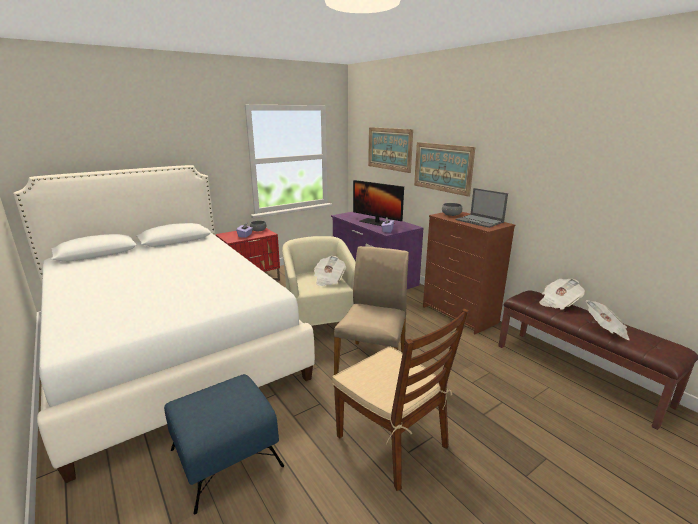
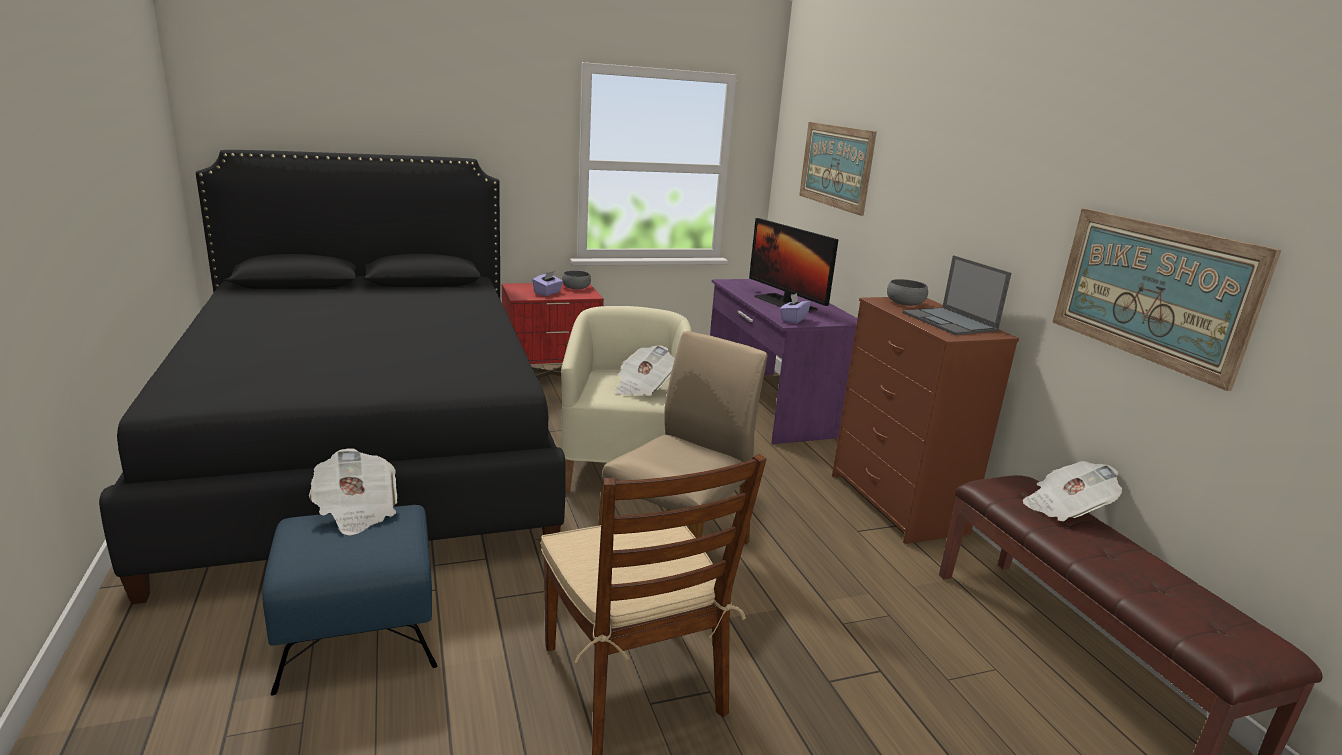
camera: 15 degrees right, 0 degrees up
(169, 345) = (368, 450): white bed -> black bed
(442, 167) = (914, 211): picture -> picture (1152, 291)
(605, 329) = (1129, 576): newspaper -> newspaper (356, 511)

